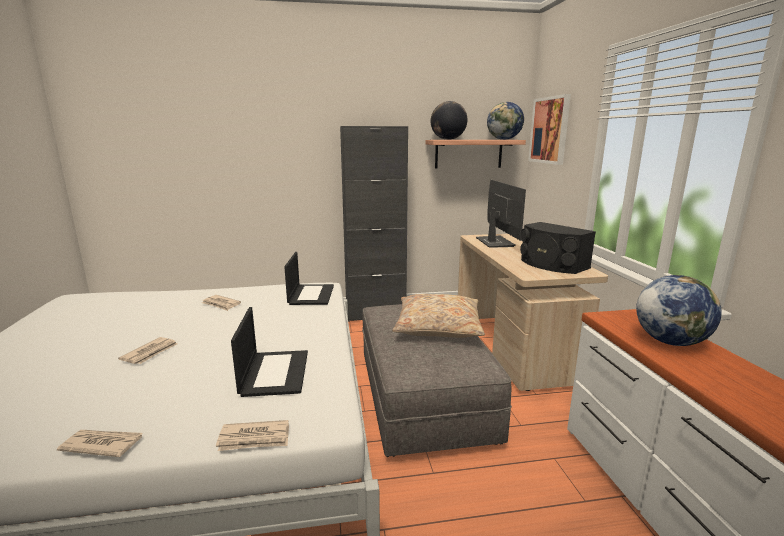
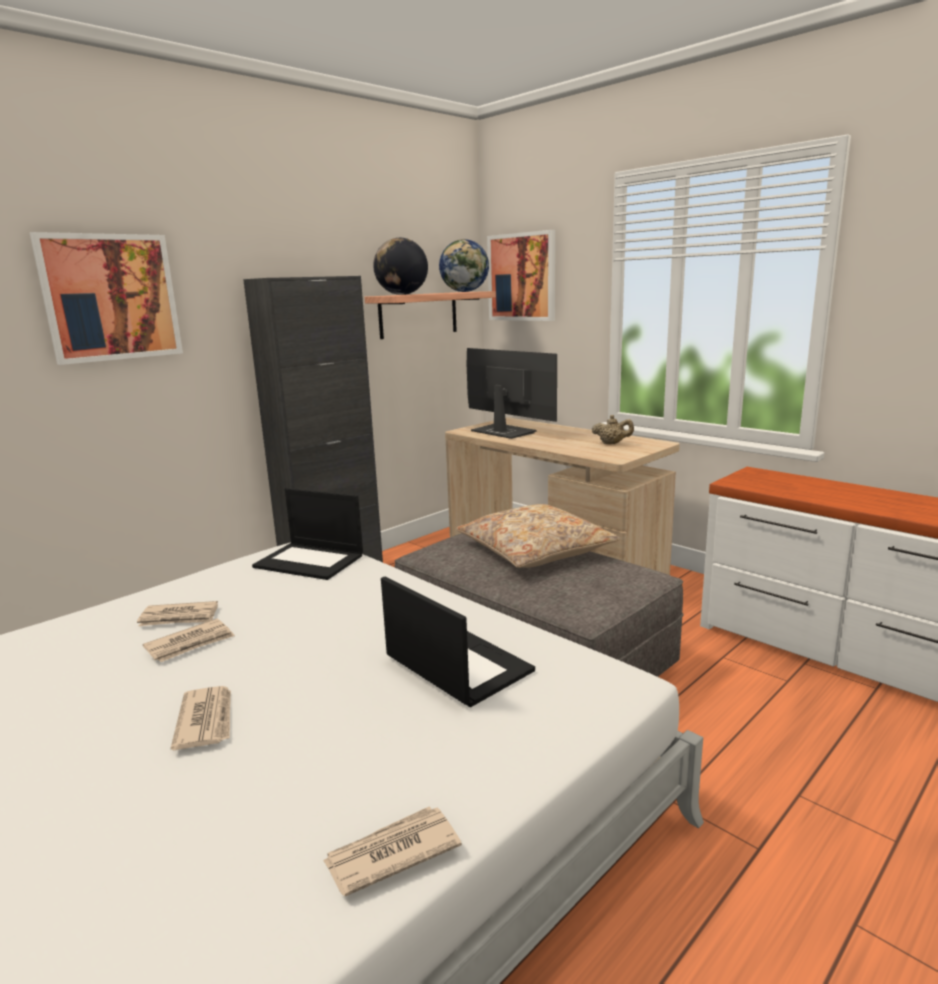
camera: 35 degrees left, 0 degrees up
(255, 438) = (576, 737): newspaper -> newspaper (191, 644)
(265, 134) = (110, 297): none -> picture
(311, 294) = (311, 561): laptop -> laptop turned 150 degrees clockwise
(551, 265) = (612, 443): black speaker -> beige teapot
(670, 341) = (813, 488): globe -> none

